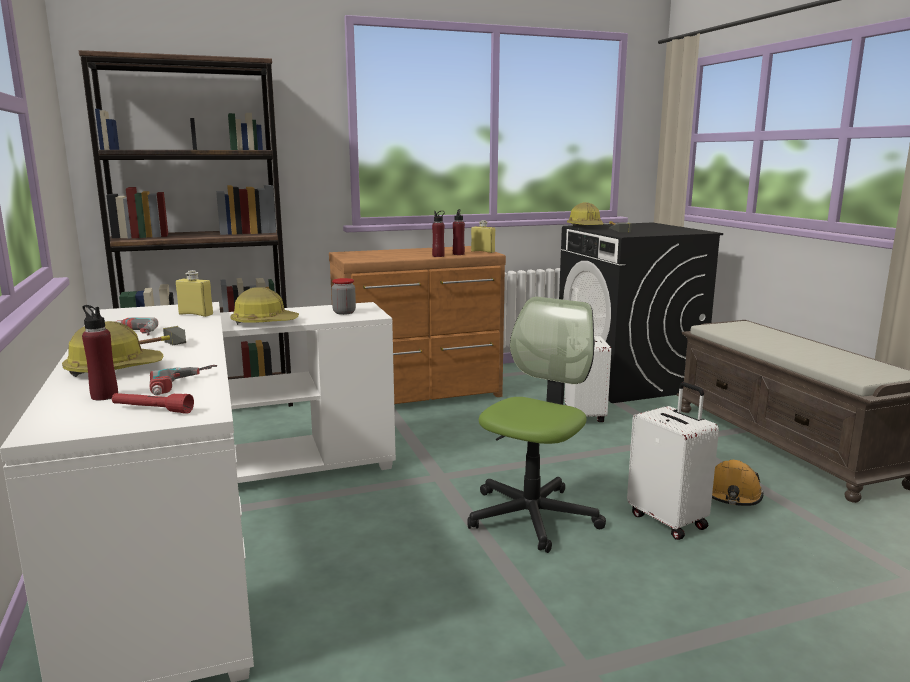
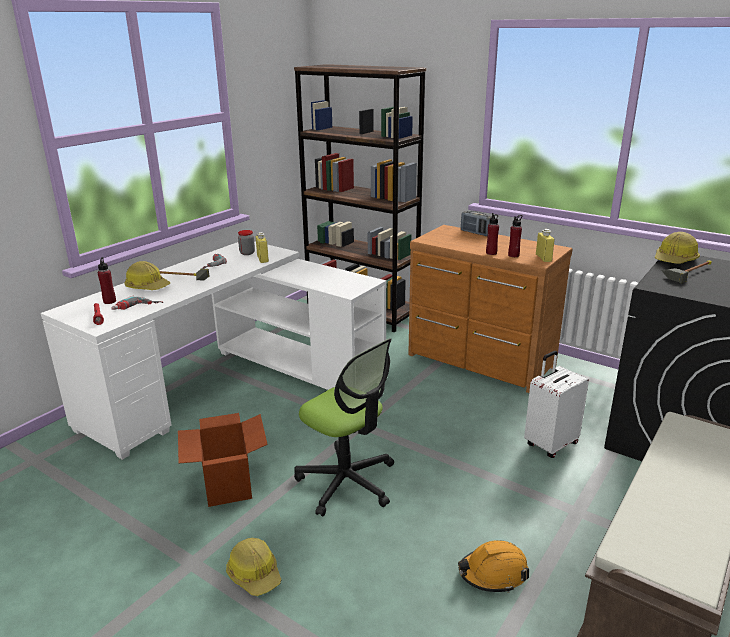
camera: 55 degrees right, 10 degrees up
(264, 323) = (290, 276): hard hat -> hard hat (255, 574)
(344, 312) = (343, 284): jar -> jar (247, 253)
(379, 251) = (476, 233): none -> radio
(445, 594) = (228, 485): none -> cardboard box
(532, 516) = (347, 482): office chair -> office chair turned 45 degrees clockwise
(668, 520) = (407, 548): white suitcase -> none

